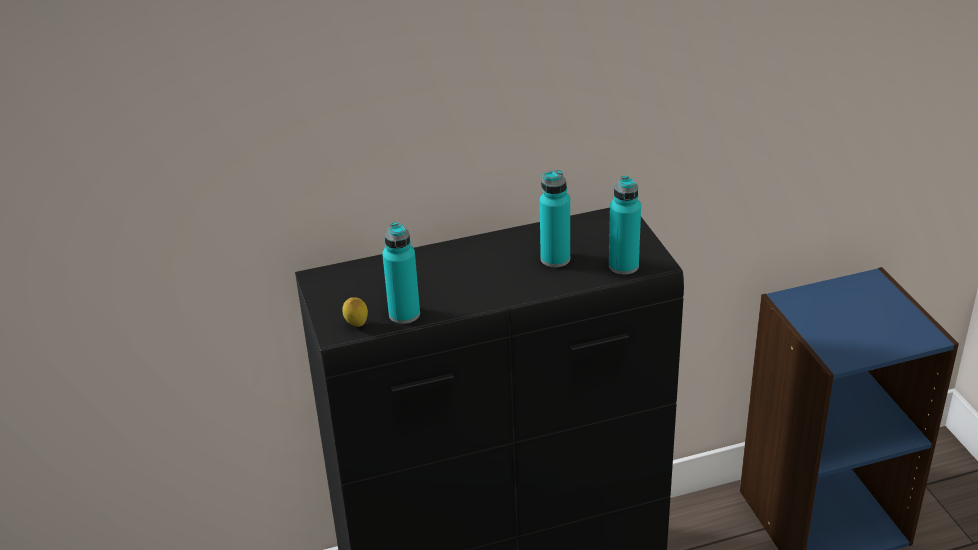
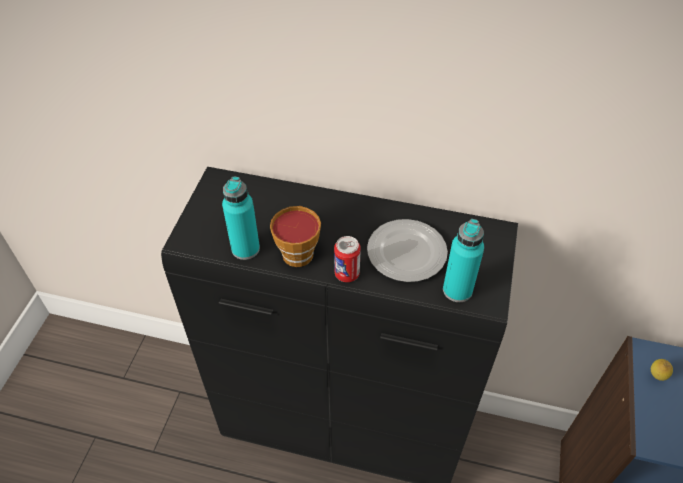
camera: 30 degrees right, 15 degrees up
(356, 325) = (204, 241): lemon -> lemon (656, 376)
(456, 296) = (298, 251): none -> cup
(518, 293) = (347, 274): none -> can
(555, 259) = (406, 252): turquoise bottle -> plate

